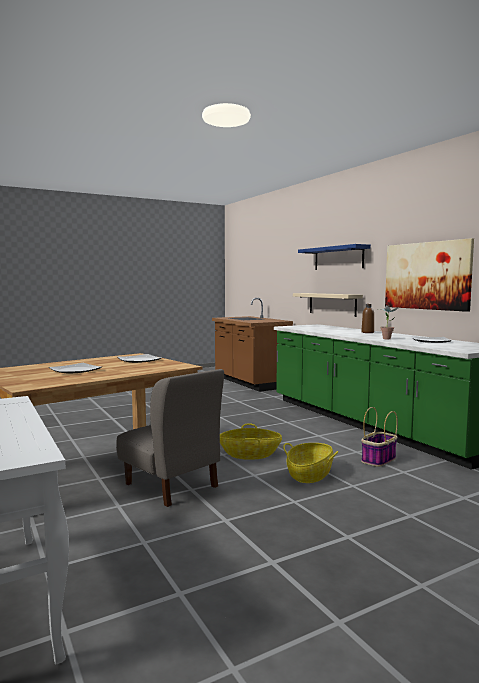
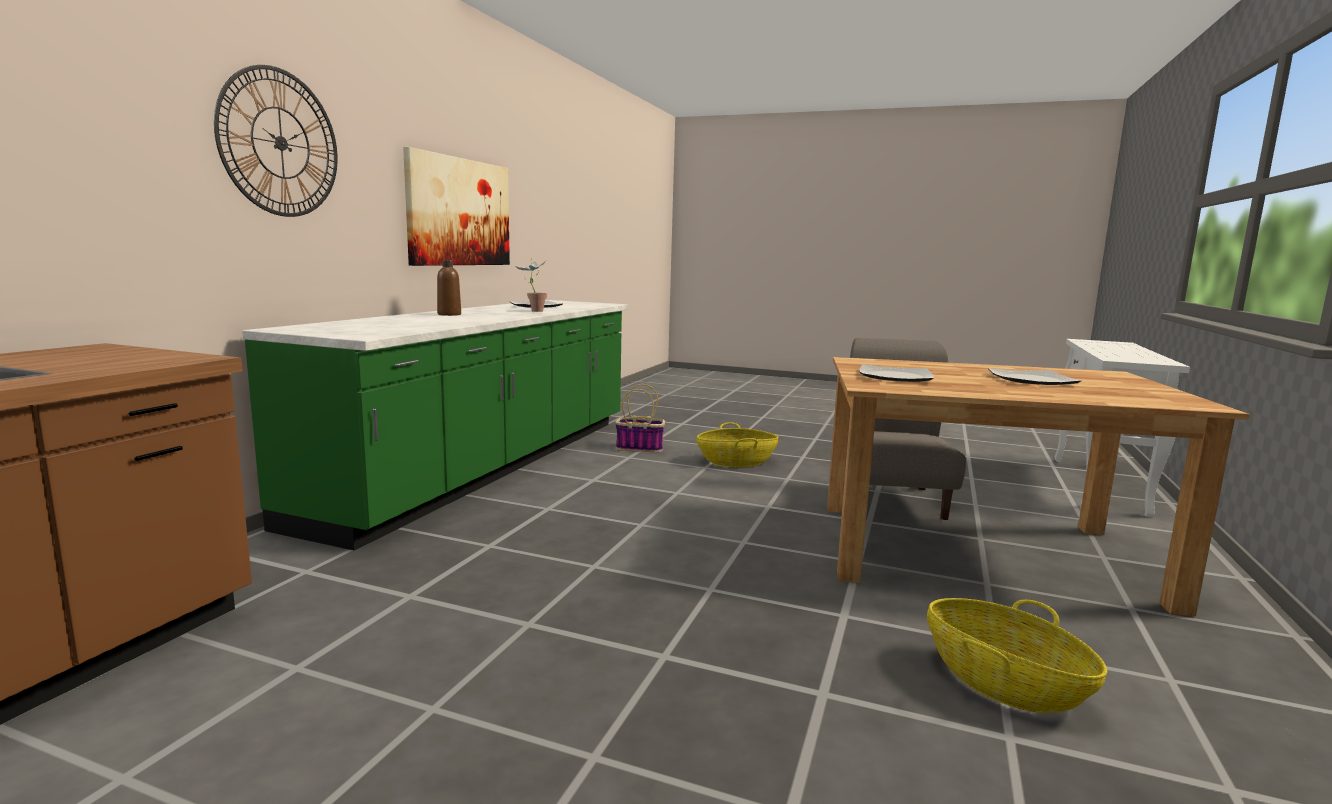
camera: 130 degrees left, 5 degrees up
(250, 454) = (738, 494): basket -> basket (1003, 683)
(332, 304) = (272, 268): beige shelf -> none
(338, 258) = (280, 143): blue shelf -> wall clock

